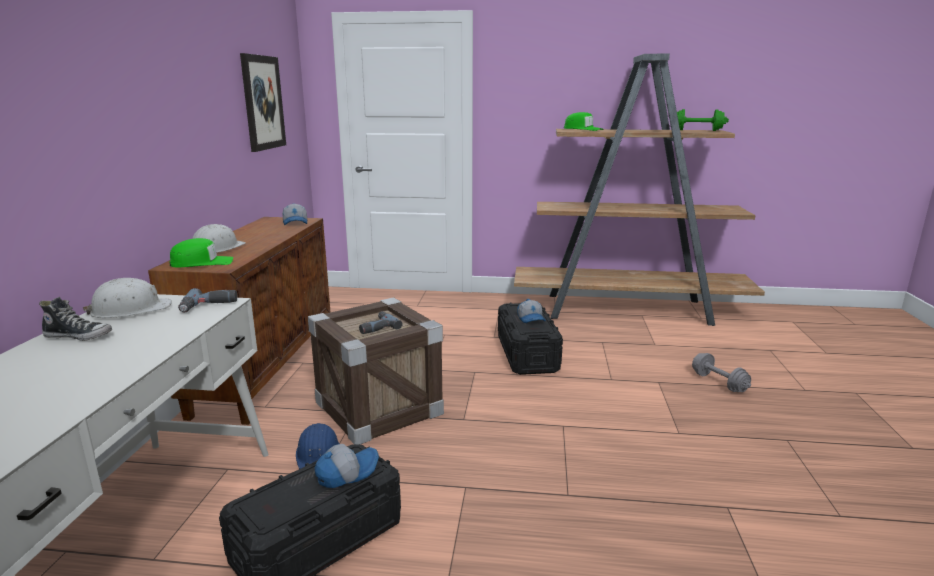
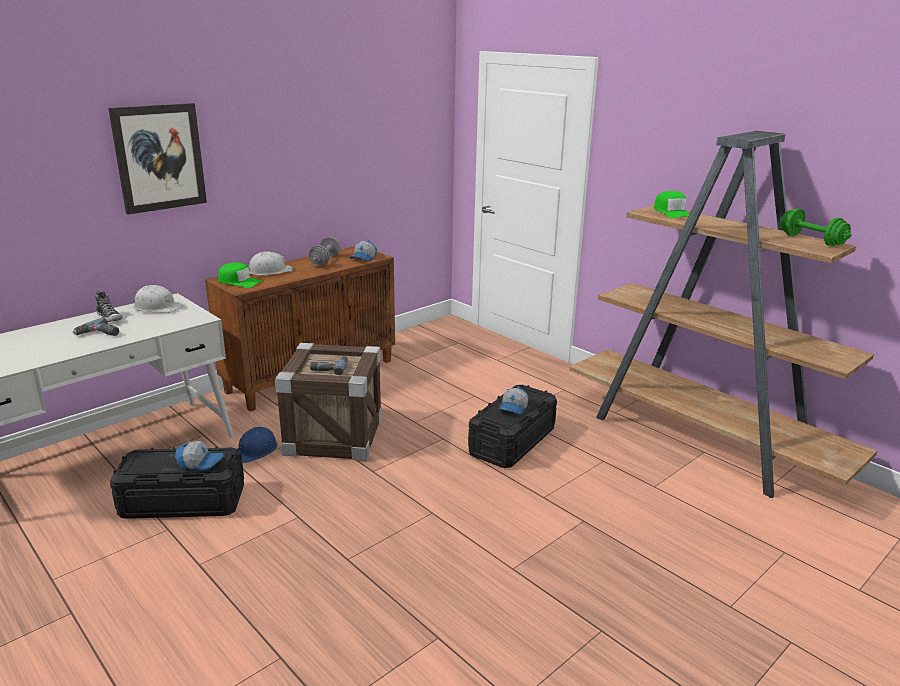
camera: 40 degrees right, 5 degrees up
(209, 306) = (191, 318): power drill -> power drill (98, 334)
(263, 103) = (380, 143): picture -> picture (159, 157)
(719, 383) = (644, 551): grey dumbbell -> grey dumbbell (325, 261)

